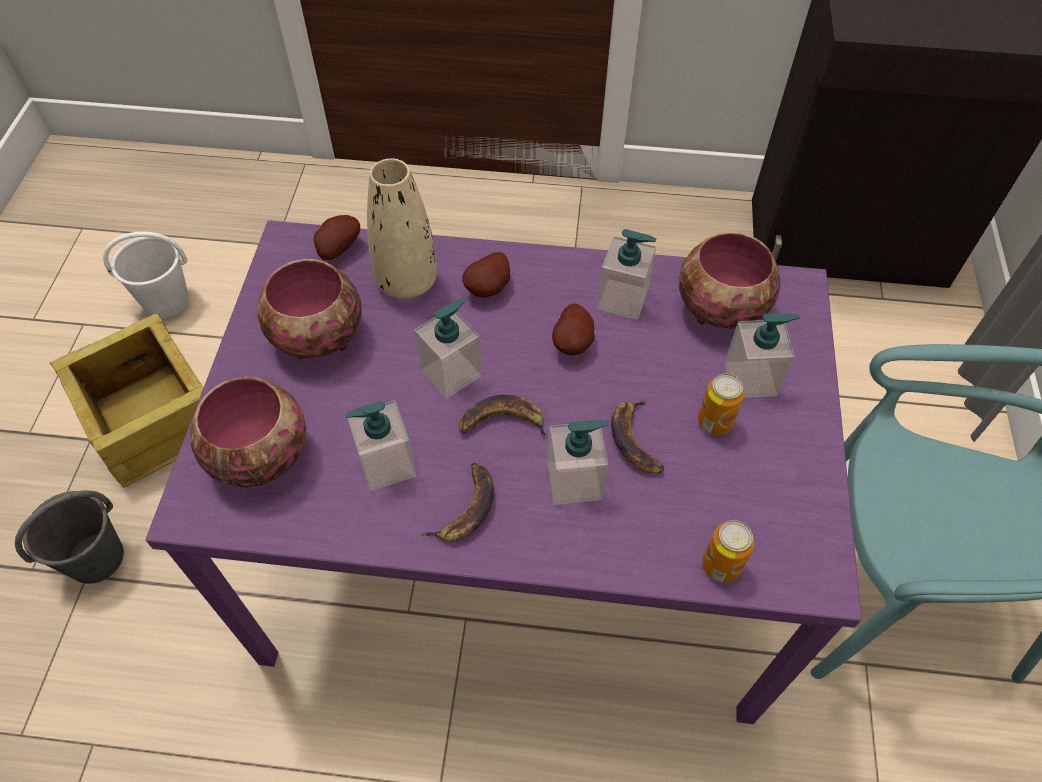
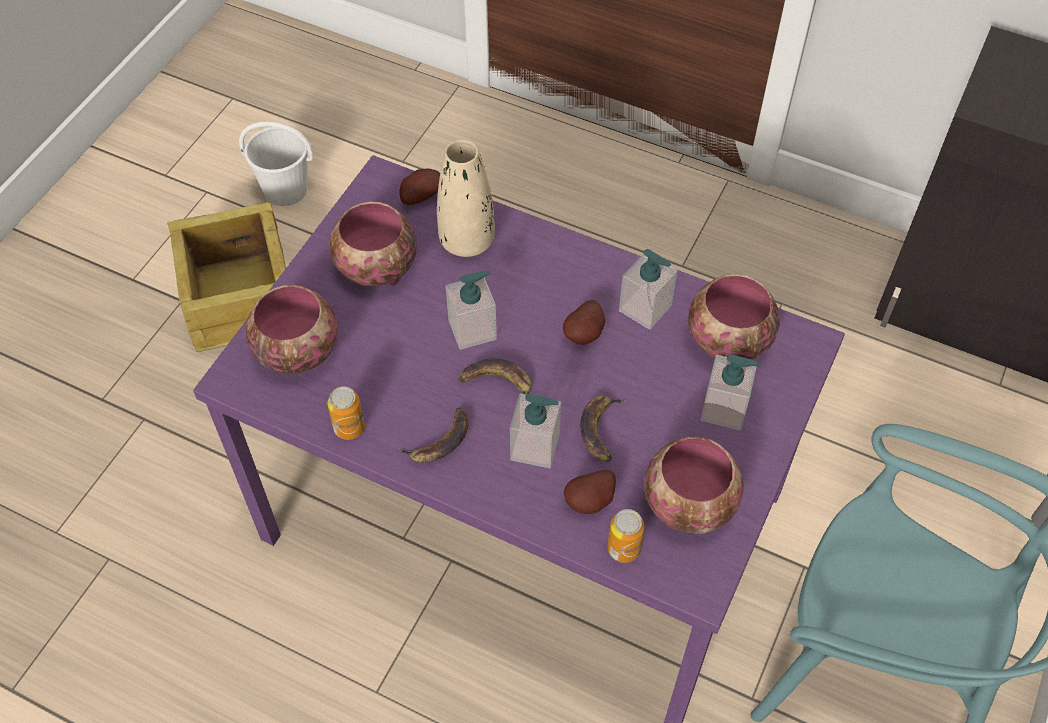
camera: 20 degrees right, 0 degrees up
(97, 557) = (157, 406): grey bucket -> none
(386, 464) = (391, 388): soap dispenser -> none
(490, 289) = (534, 267): potato -> potato (591, 502)
(714, 422) = (675, 435): can -> can (349, 428)
(768, 493) = (691, 506): none -> bowl

